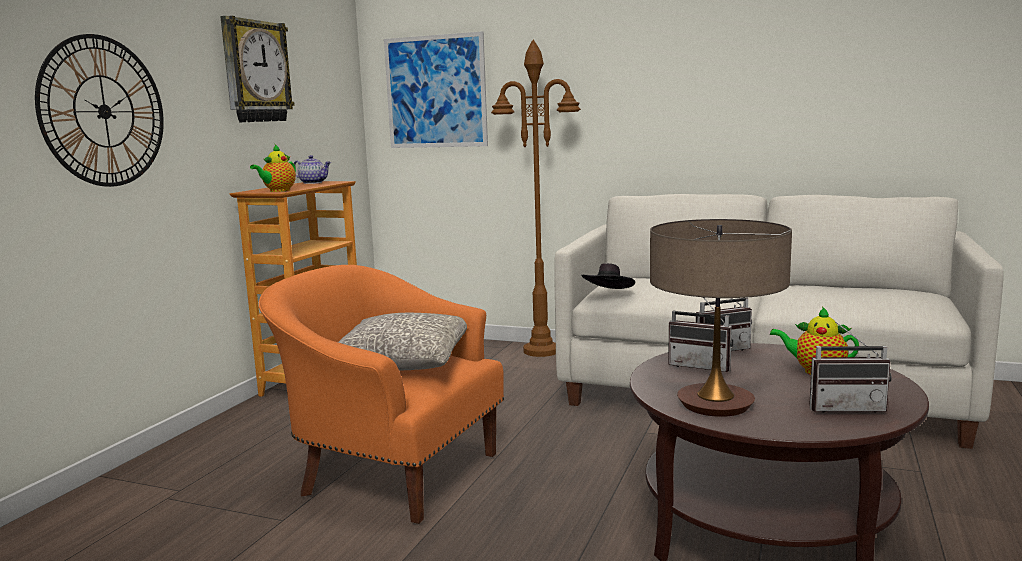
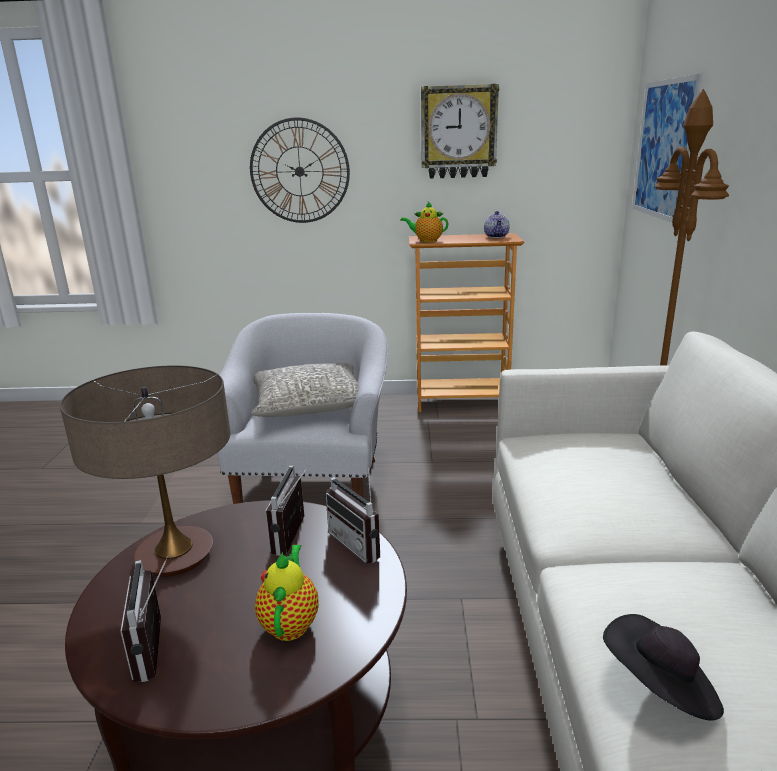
camera: 70 degrees right, 10 degrees up
(393, 472) = (313, 482): orange armchair -> white armchair
(608, 294) = (525, 440): black hat -> black hat (660, 688)

